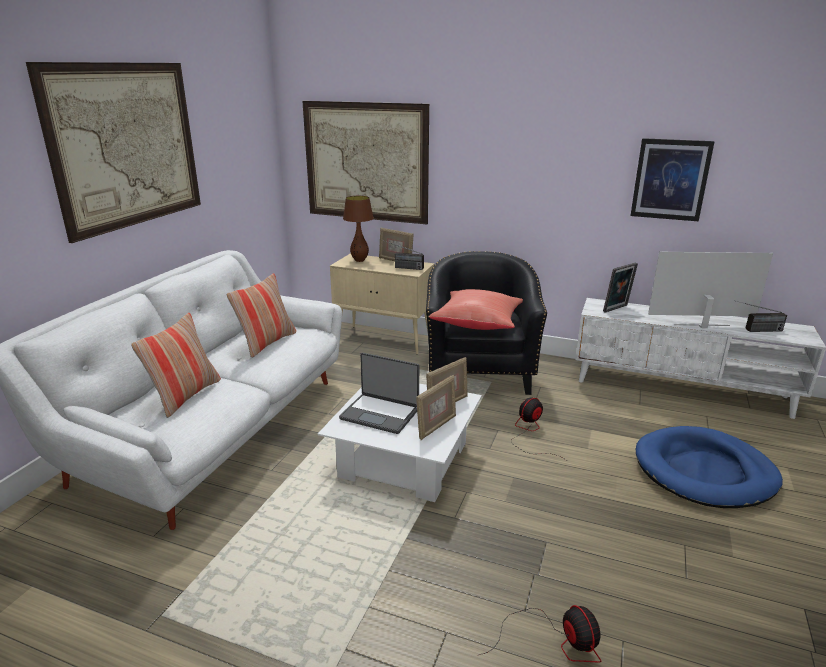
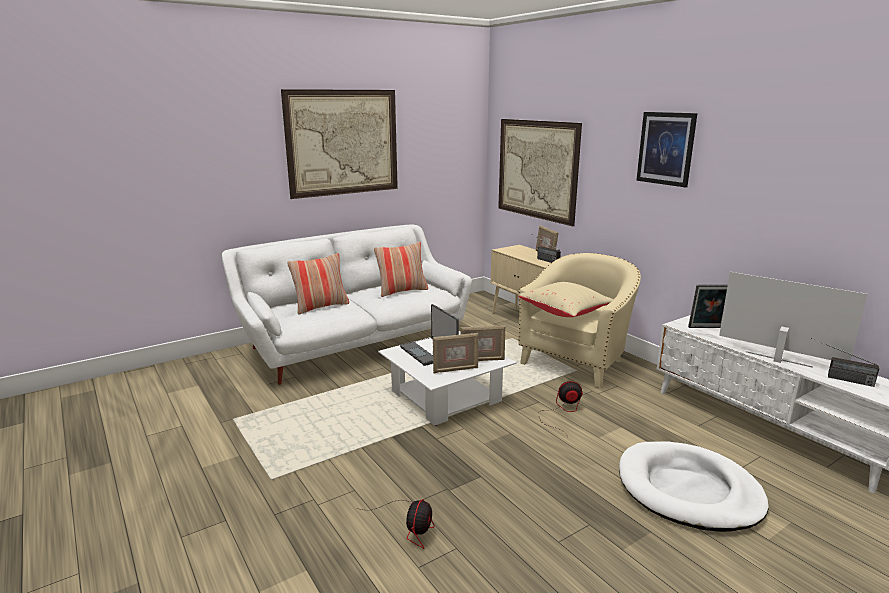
camera: 35 degrees right, 5 degrees down
(359, 260) = (518, 250): brown table lamp -> none
(478, 323) = (566, 312): red pillow -> beige pillow
(479, 372) = (577, 361): black armchair -> beige armchair
(670, 179) = (776, 204): picture -> picture (666, 148)
(704, 471) = (688, 490): blue dog bed -> white dog bed

